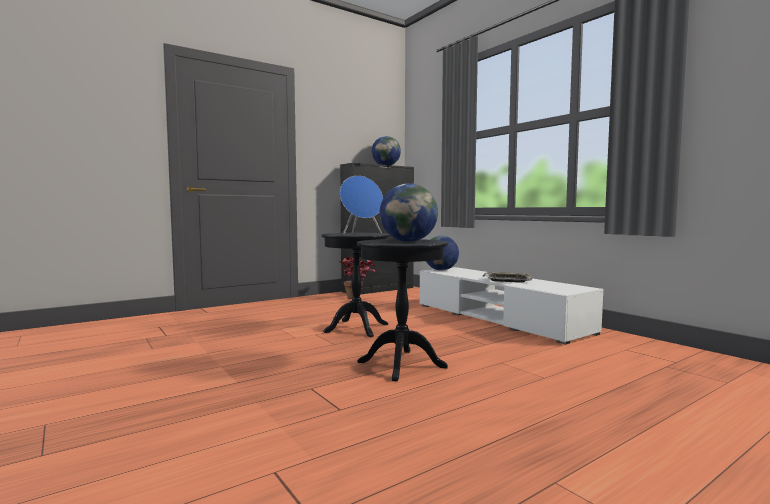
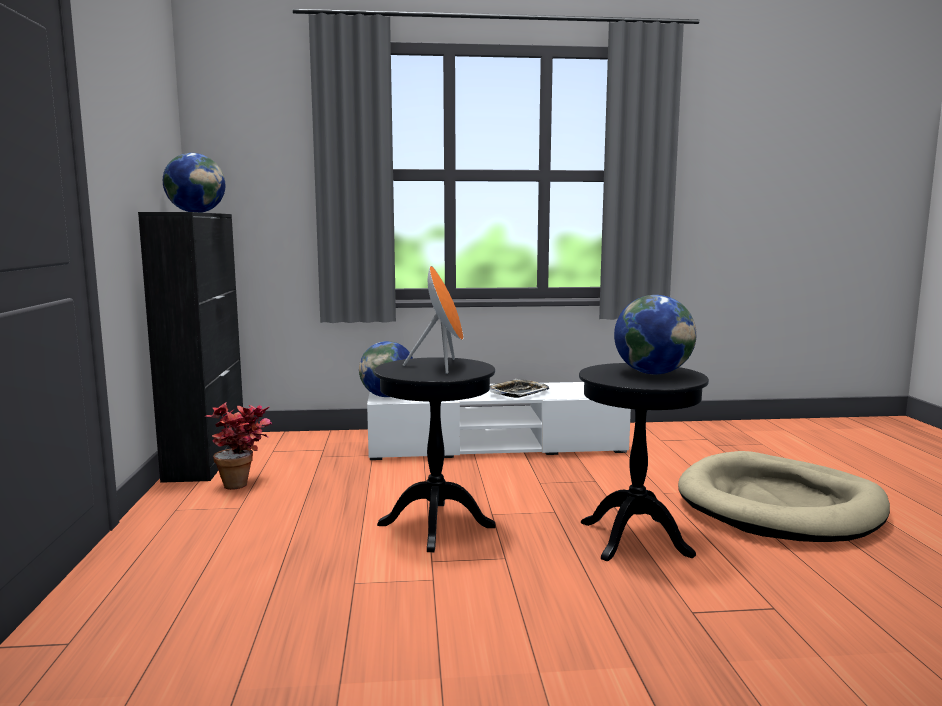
camera: 60 degrees left, 5 degrees up
(361, 233) = (442, 366): blue speaker -> orange speaker
(554, 400) = (780, 505): none -> beige dog bed

